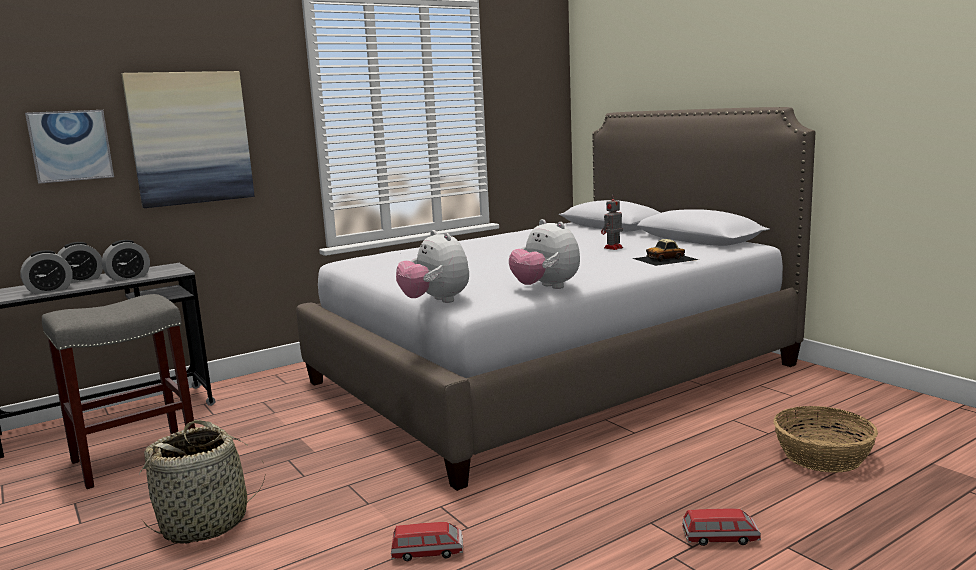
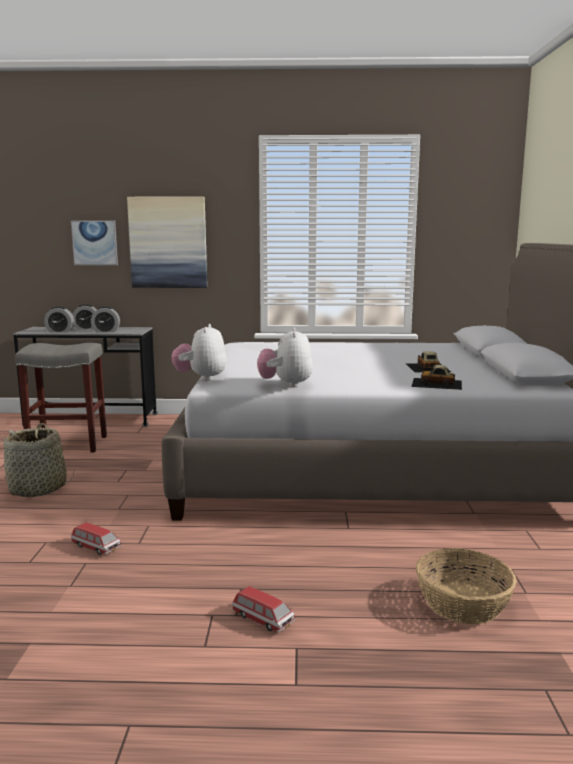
camera: 35 degrees right, 0 degrees up
(612, 248) = (427, 367): toy robot -> toy car

